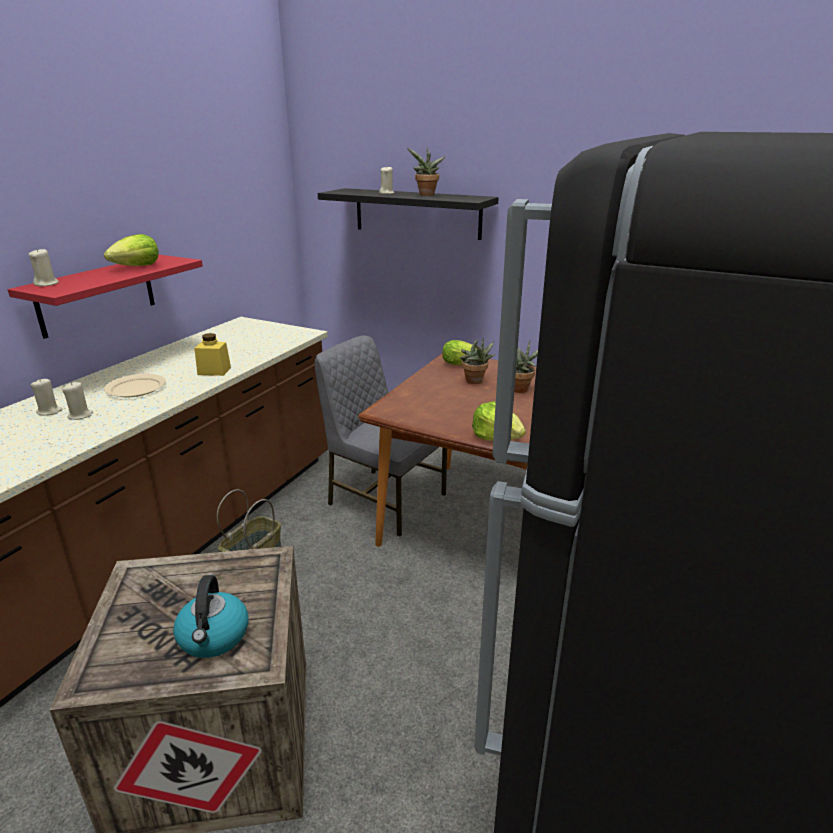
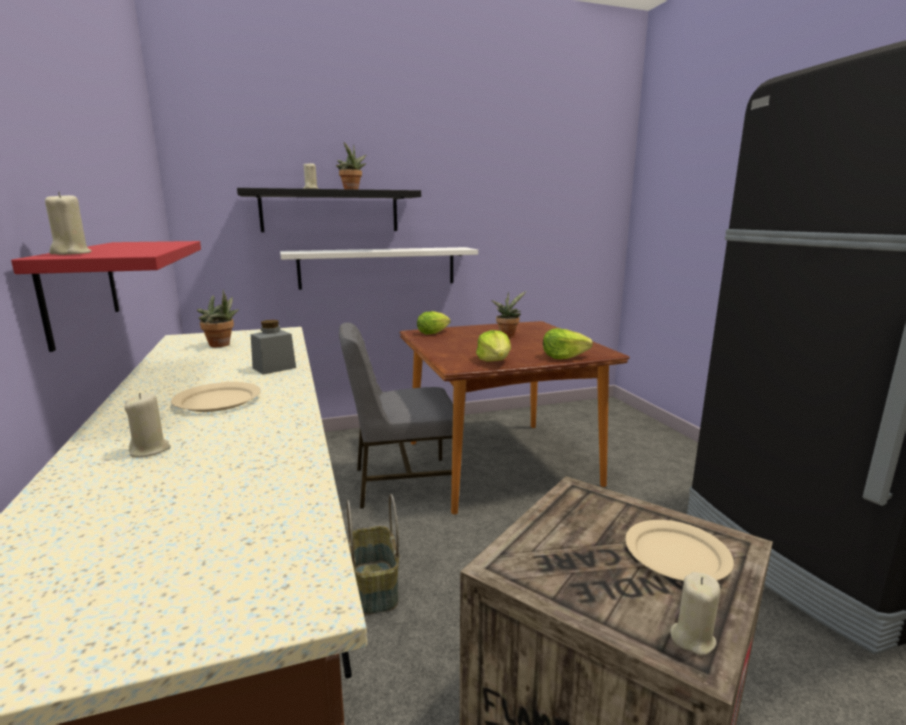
camera: 45 degrees left, 10 degrees down
(80, 415) = (217, 437): beige candle -> beige candle (692, 638)
(137, 267) = (141, 244): lettuce -> lettuce (494, 361)
(214, 371) = (274, 368): yellow jar -> grey jar
(214, 637) = (676, 554): kettle -> beige plate
(459, 277) = (378, 267): none -> white shelf
(475, 382) = (470, 338): potted plant -> potted plant (222, 345)

